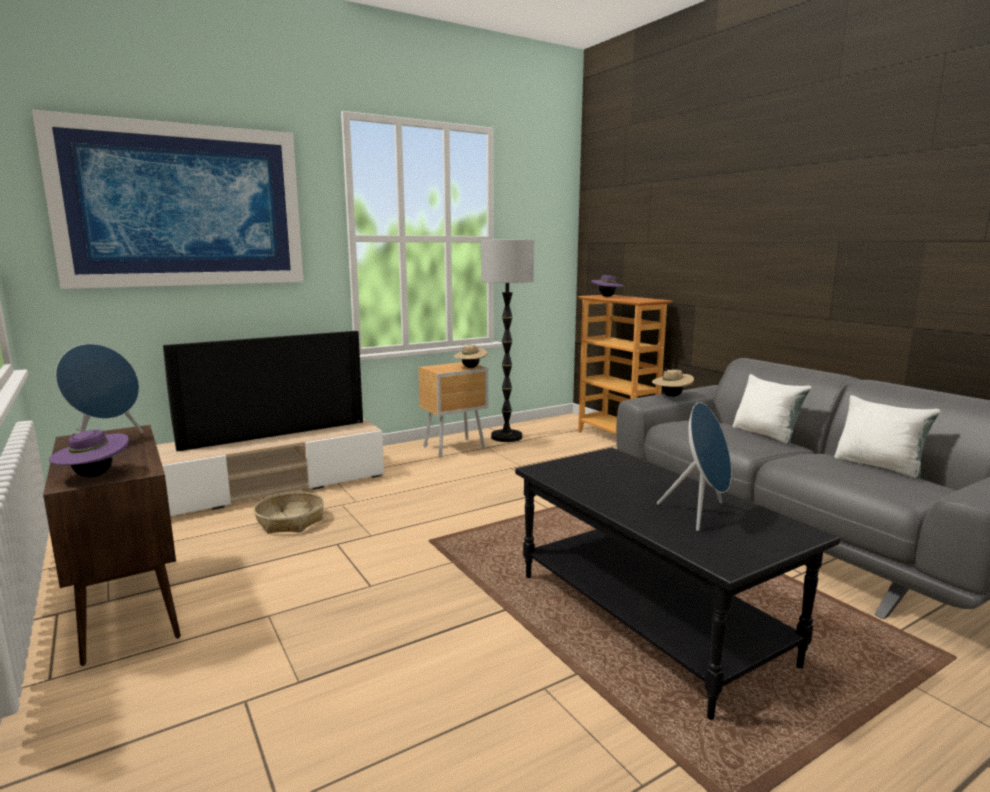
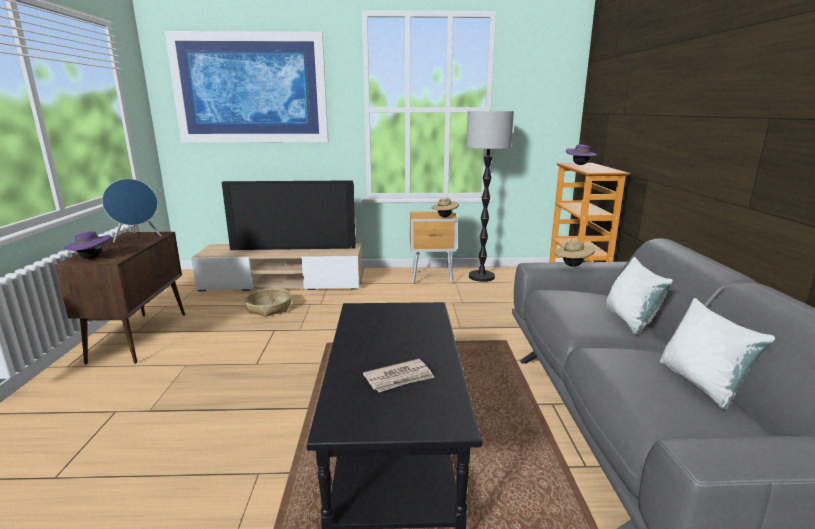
camera: 30 degrees right, 5 degrees up
(700, 514) = (399, 378): blue speaker -> newspaper

